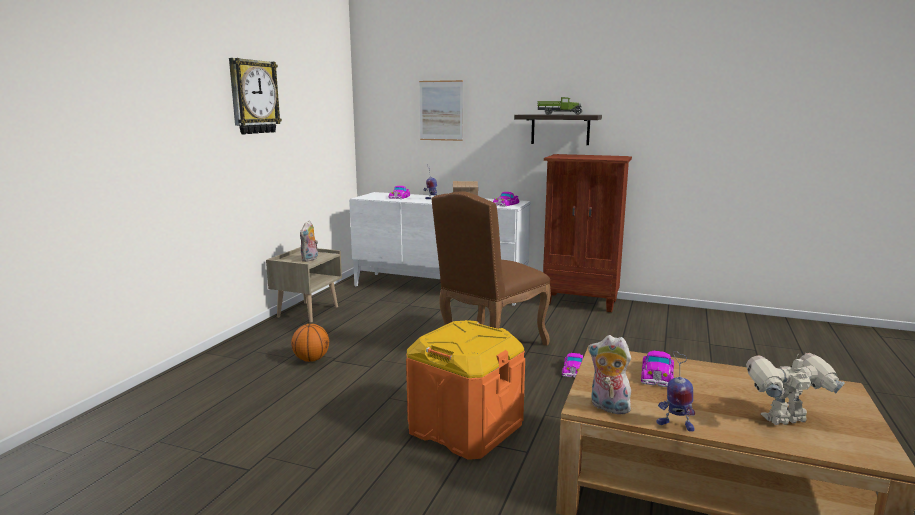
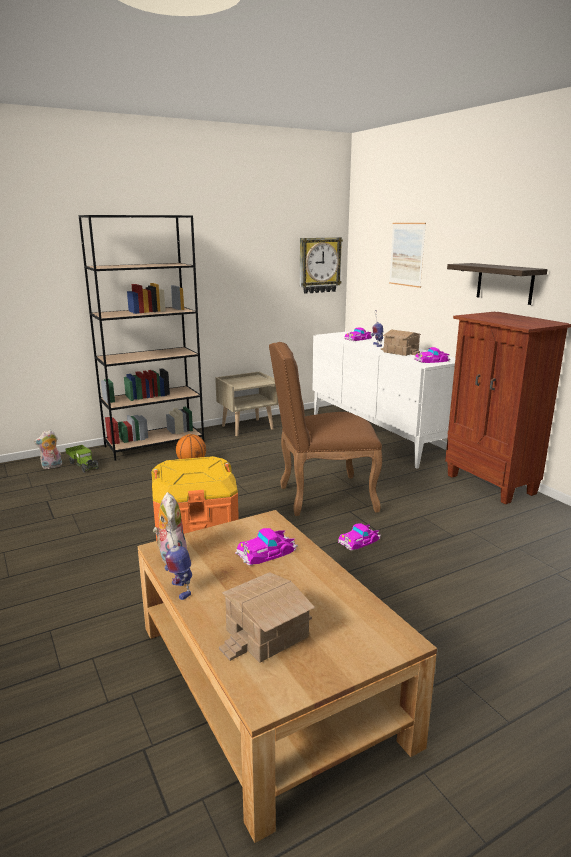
camera: 40 degrees right, 5 degrees up
(230, 355) = (155, 444): none -> beige bookcase
(253, 97) = (214, 241): wall clock -> wall clock (319, 265)
(310, 259) = (246, 383): plush toy -> plush toy (51, 466)
(559, 114) = (496, 266): toy truck -> toy truck (83, 464)
(786, 421) = (266, 632): toy robot -> toy house

